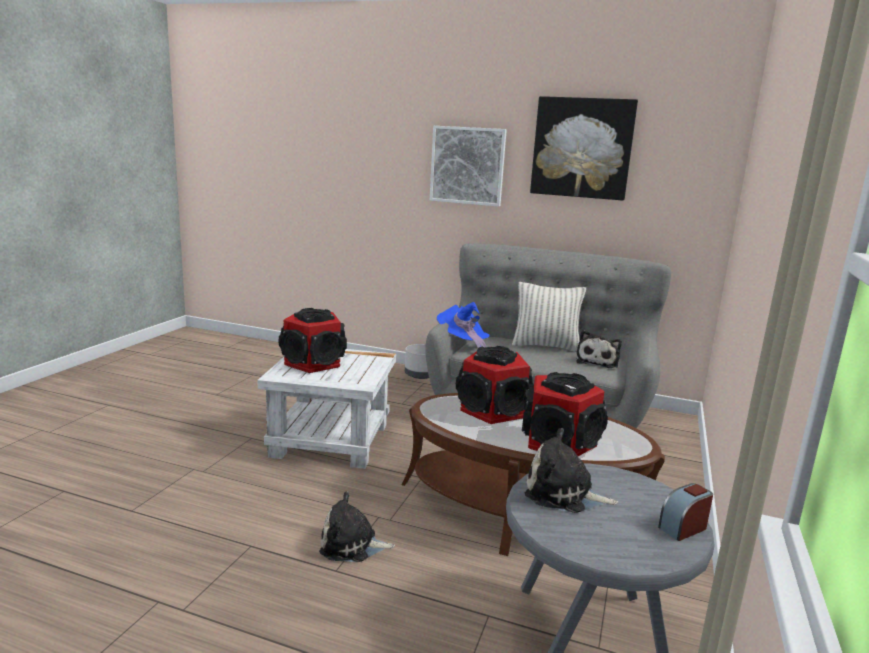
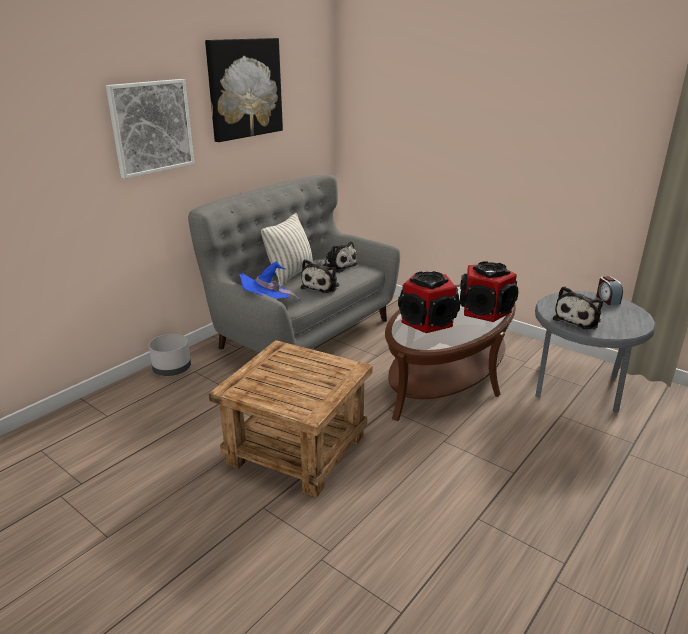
camera: 70 degrees left, 10 degrees up
(313, 363) = (281, 387): speaker -> none
(332, 440) = (296, 448): white side table -> brown side table
(352, 545) = (482, 460): plush toy -> plush toy (322, 286)

